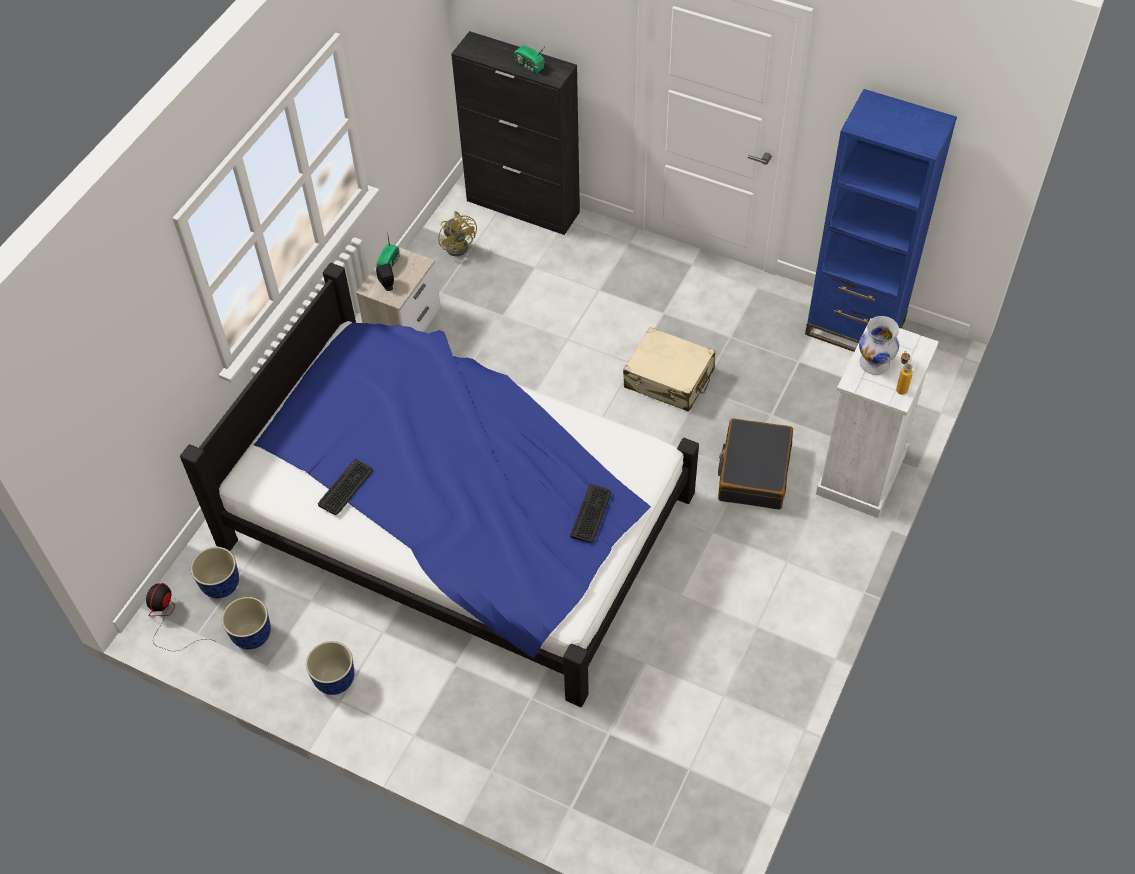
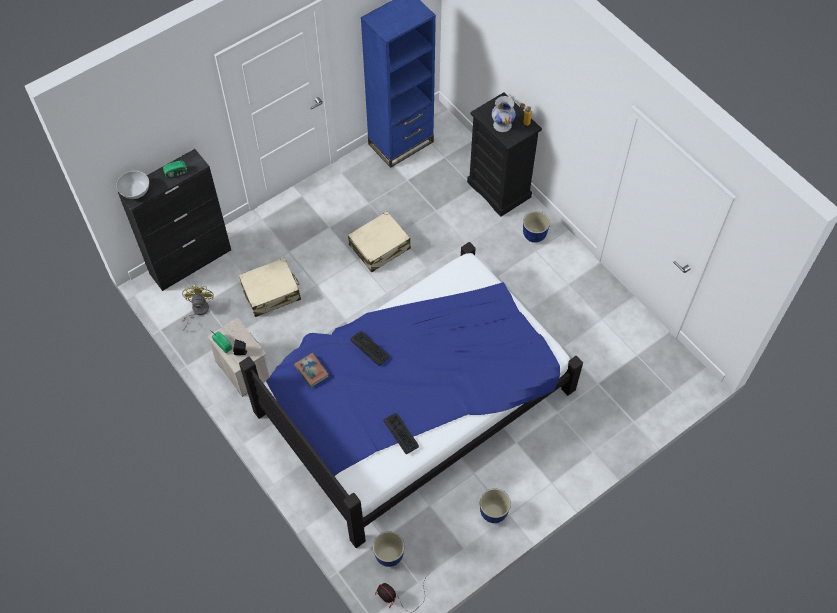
camera: 65 degrees left, 5 degrees up
(252, 635) = (436, 549): planter -> planter (533, 235)
(387, 356) = (311, 371): none -> book
(459, 244) = (197, 311): yellow fan -> yellow fan turned 90 degrees counterclockwise
(478, 45) = (135, 192): none -> white bowl
(528, 300) = (271, 292): none -> beige suitcase
(591, 514) = (494, 312): keyboard -> keyboard (370, 348)
(753, 472) = (469, 237): black suitcase -> none
(861, 473) = (499, 190): white dresser -> black dresser

